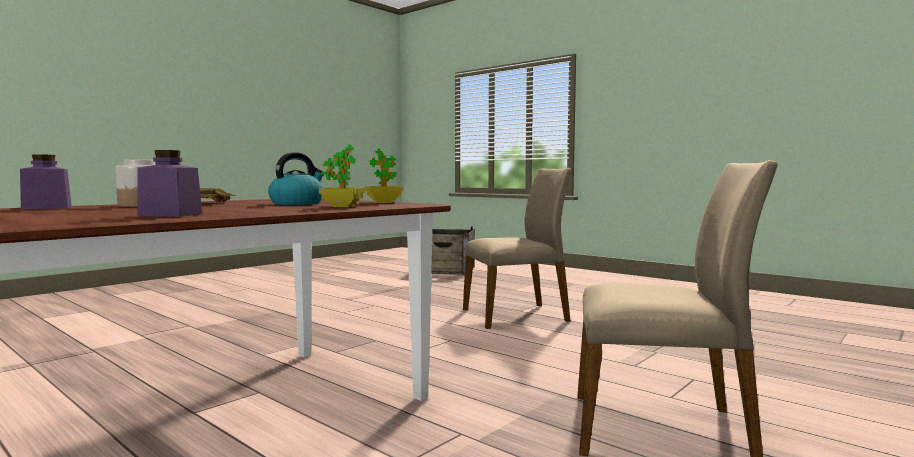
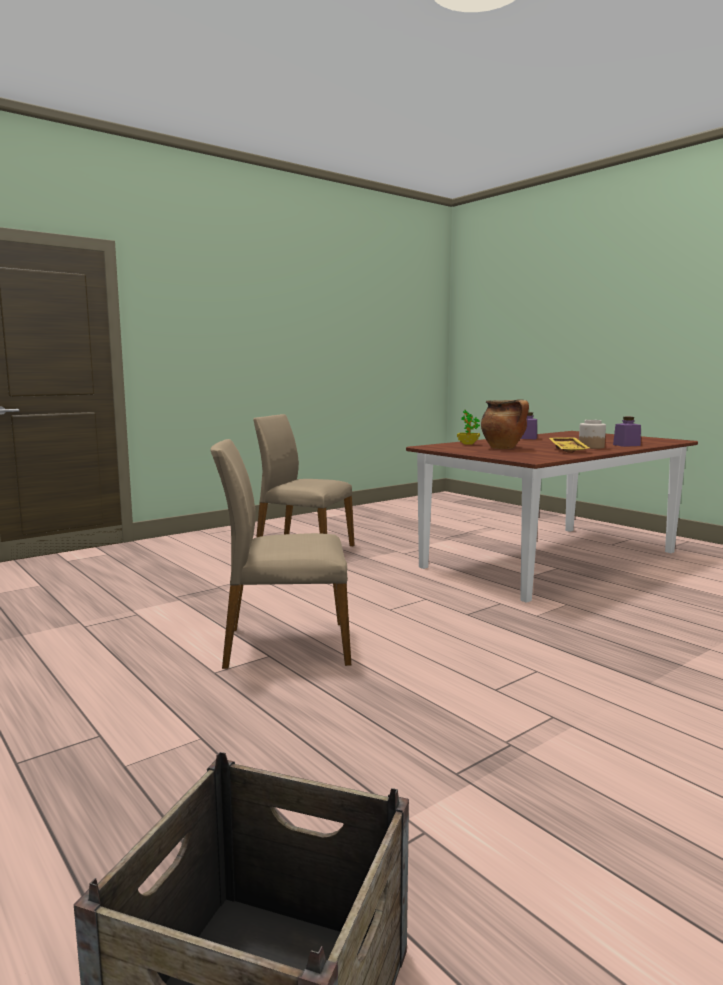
camera: 170 degrees left, 5 degrees up
(297, 203) = (504, 448): kettle -> cooking pot
(384, 202) = (449, 449): potted plant -> none

